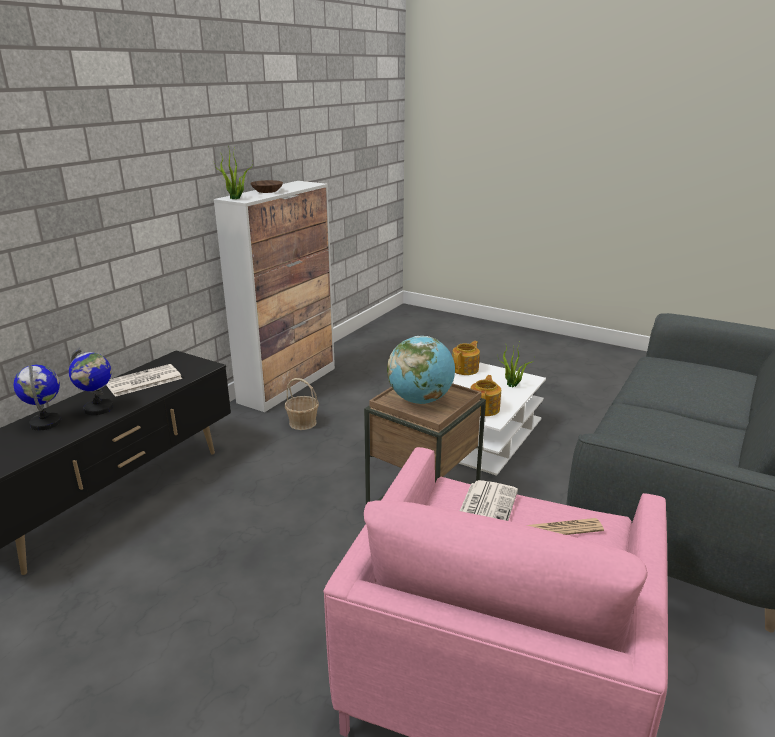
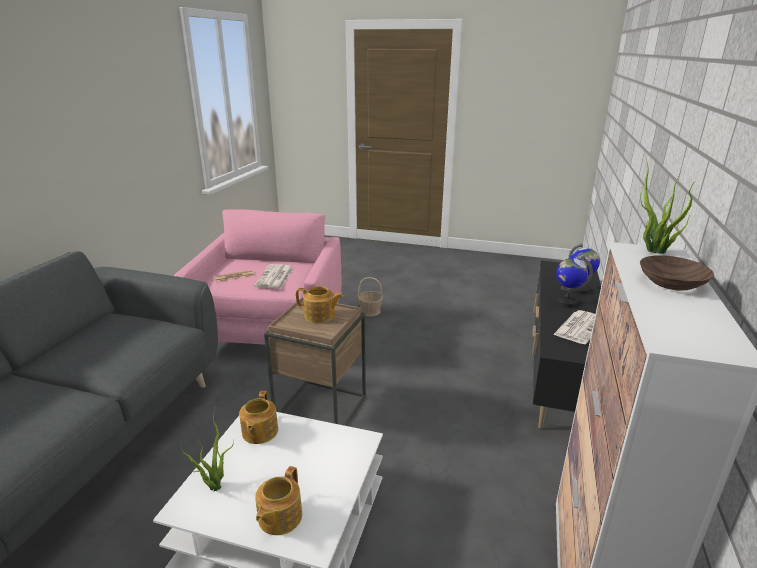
camera: 165 degrees right, 0 degrees up
(303, 423) = (491, 492): basket -> basket (370, 311)
(420, 400) = (320, 315): globe -> teapot

